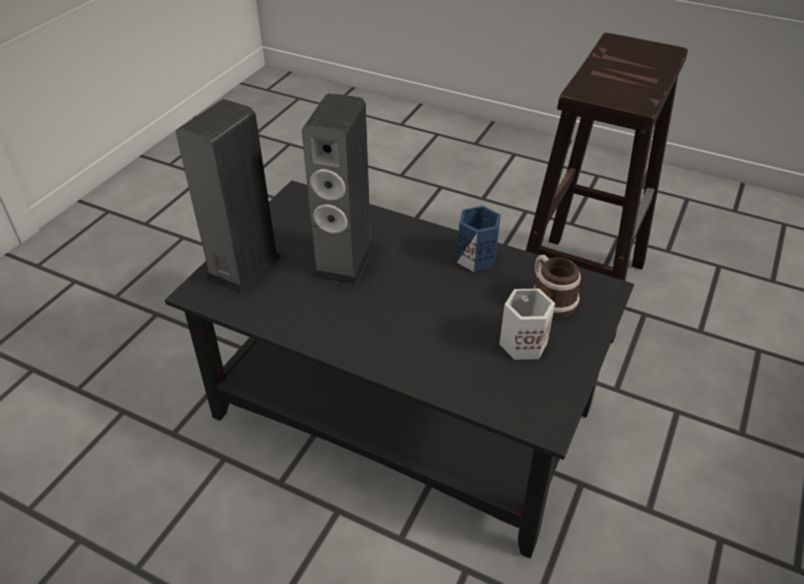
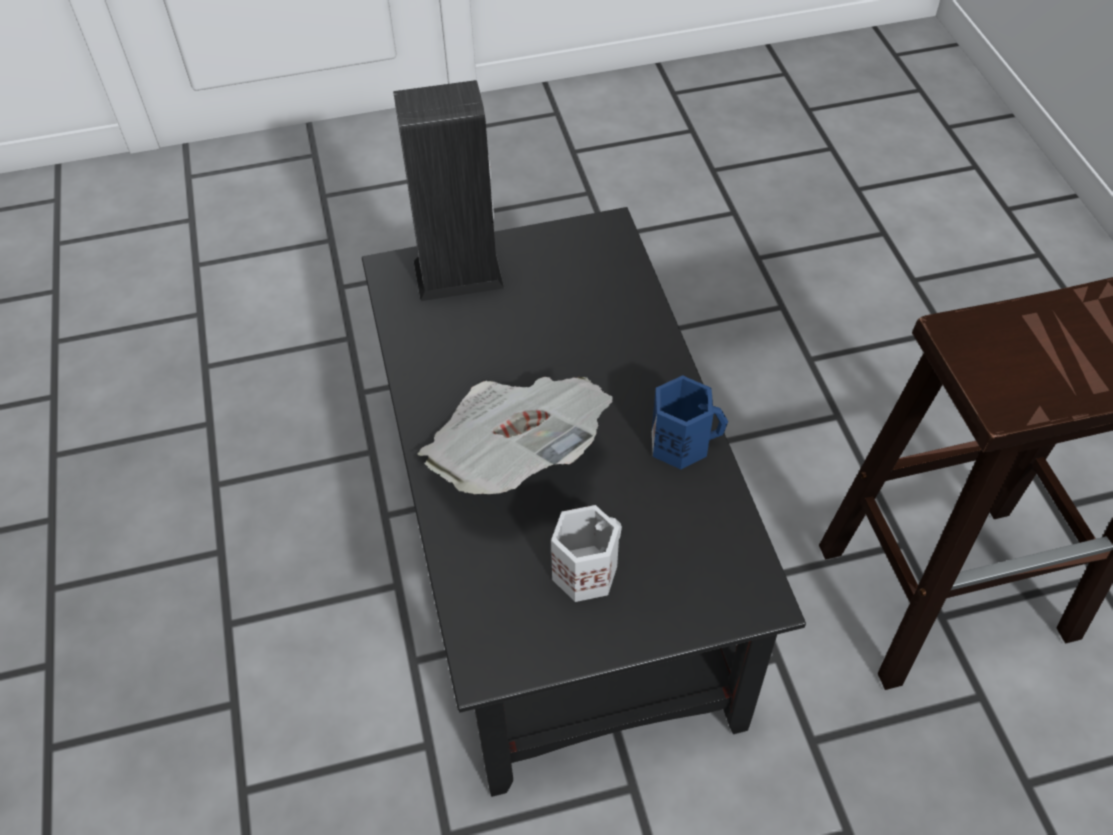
camera: 50 degrees right, 10 degrees up
(344, 260) = (550, 338): speaker -> none
(409, 324) = (514, 456): none -> newspaper
(550, 298) = (685, 553): mug -> none

